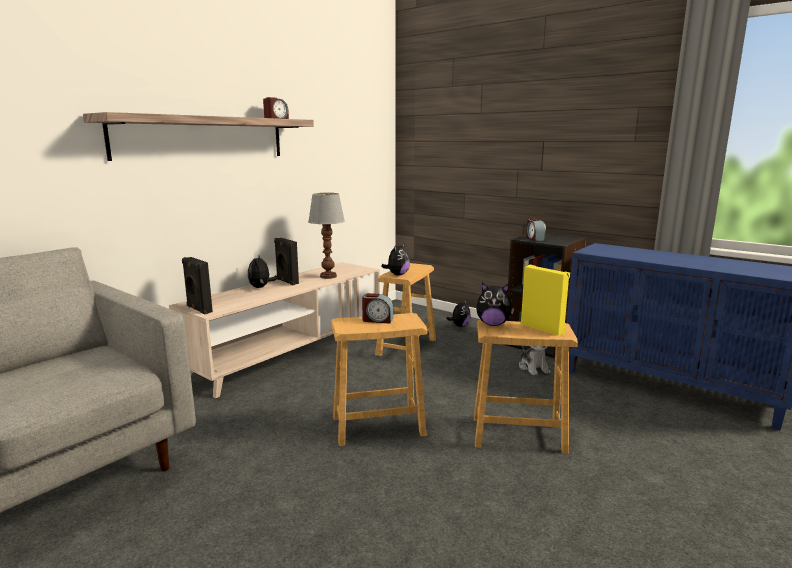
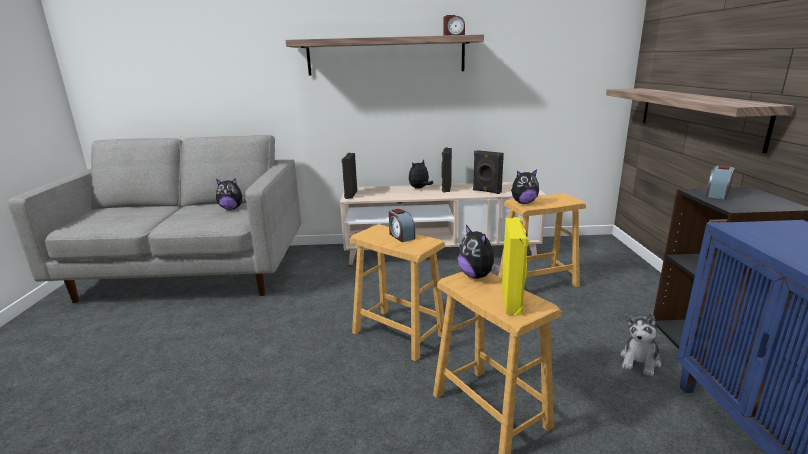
camera: 50 degrees right, 5 degrees up
(329, 276) = (486, 191): table lamp -> black speaker
(459, 326) = (634, 282): plush toy -> plush toy (231, 208)
(473, 188) = (697, 115): none -> shelf

